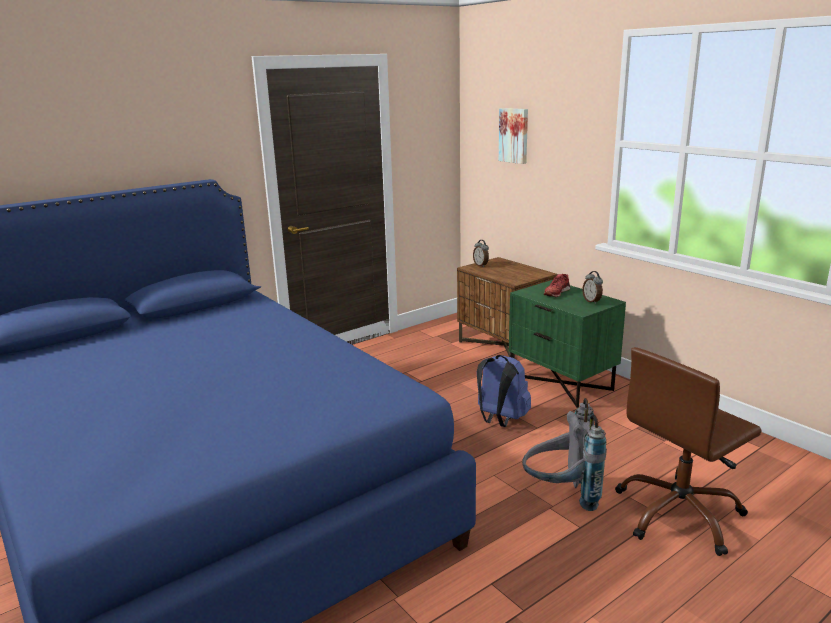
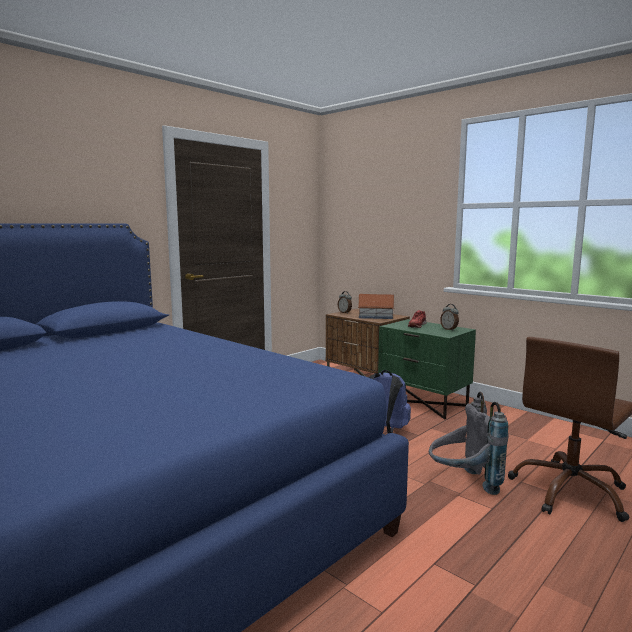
camera: 10 degrees left, 10 degrees down
(514, 135) = (369, 209): picture -> none
(515, 273) = (375, 316): none -> toy house

